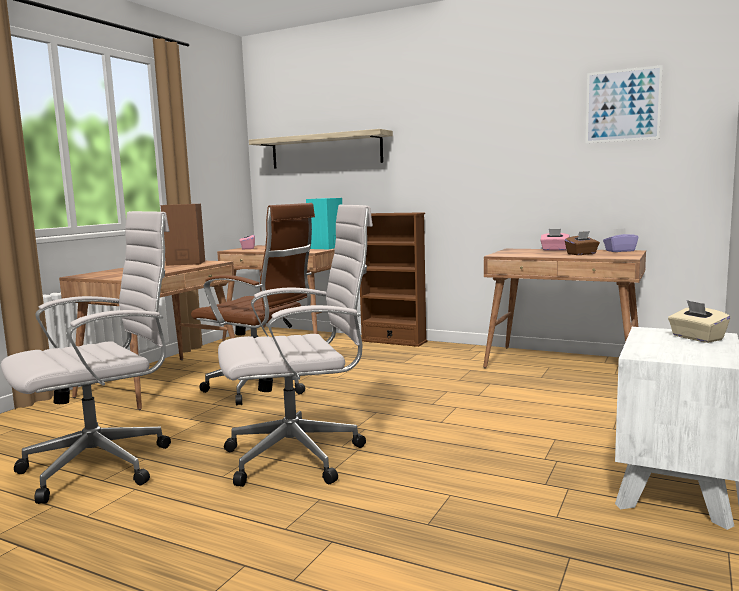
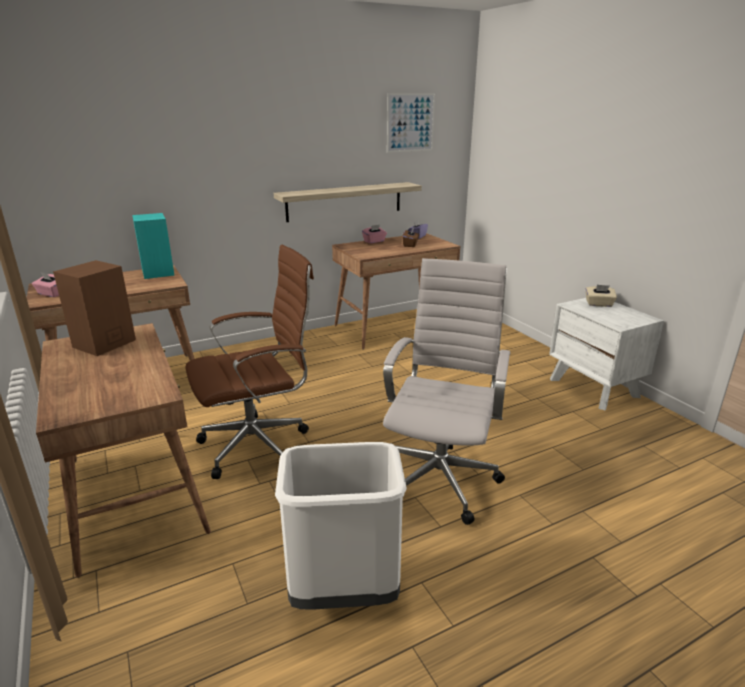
camera: 55 degrees left, 15 degrees up
(104, 465) = (344, 591): white office chair -> white trash can
(325, 150) = (121, 155): shelf -> shelf (344, 201)
(393, 341) = (241, 349): brown bookcase -> none

